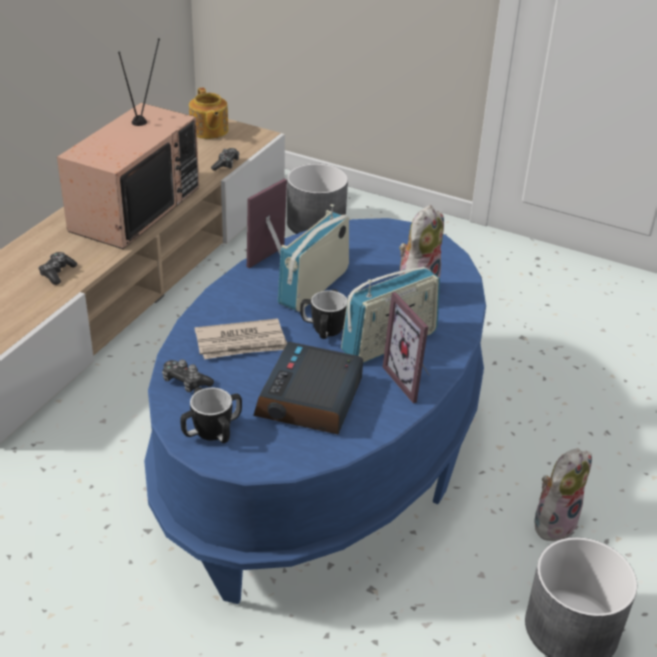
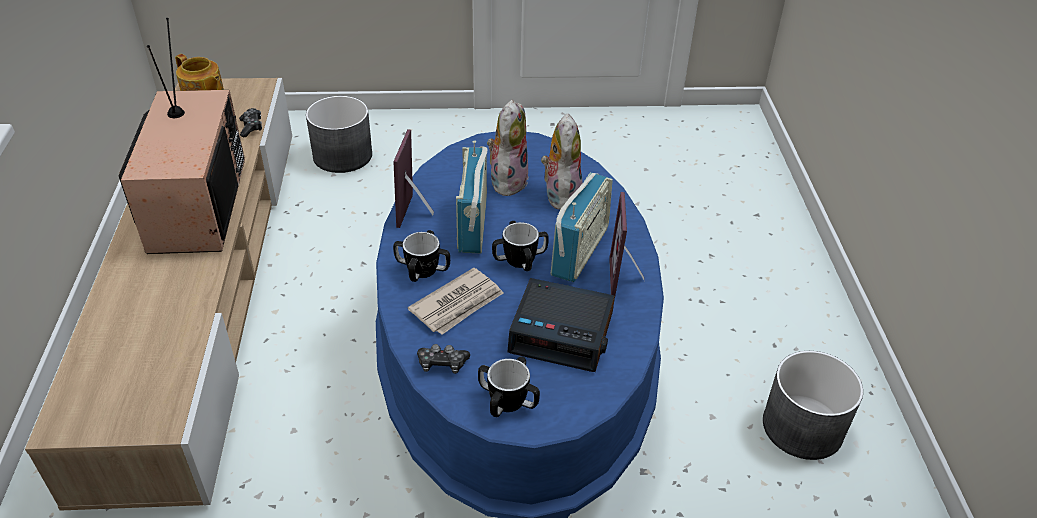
camera: 30 degrees left, 5 degrees up
(57, 273) = (174, 302): game controller -> none
(237, 306) = (422, 270): none -> mug
(310, 399) = (562, 332): alarm clock -> alarm clock turned 60 degrees counterclockwise
(412, 380) = (627, 278): picture frame -> picture frame turned 60 degrees clockwise
(554, 522) = (729, 347): plush toy -> plush toy (507, 180)

